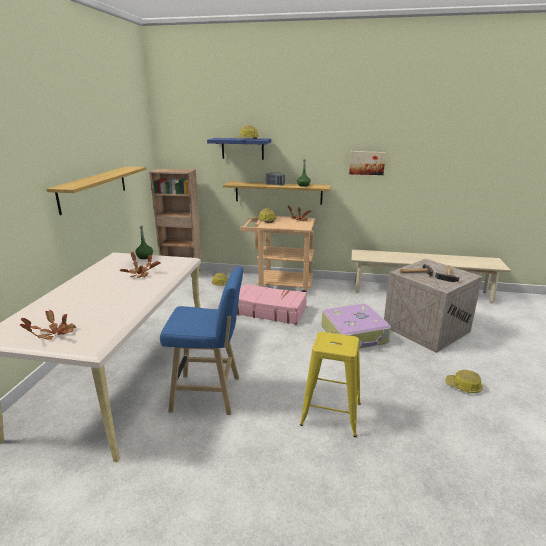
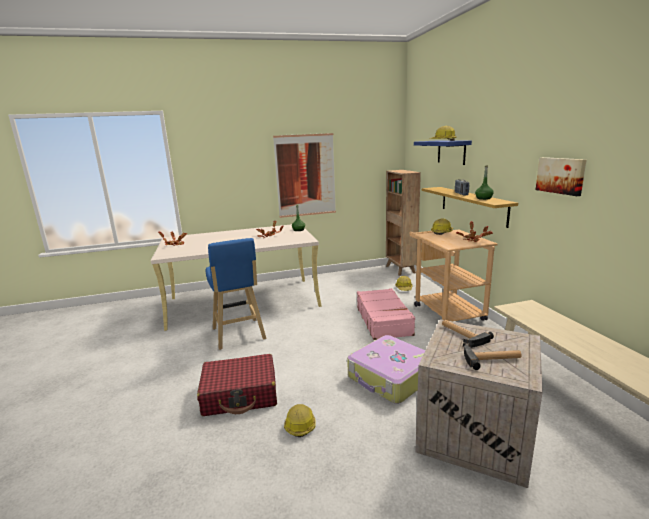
camera: 65 degrees right, 5 degrees down
(93, 188) = (305, 175): shelf -> picture
(331, 414) = (240, 394): yellow stool -> red suitcase
(463, 386) = (348, 490): hard hat -> hard hat (300, 424)

